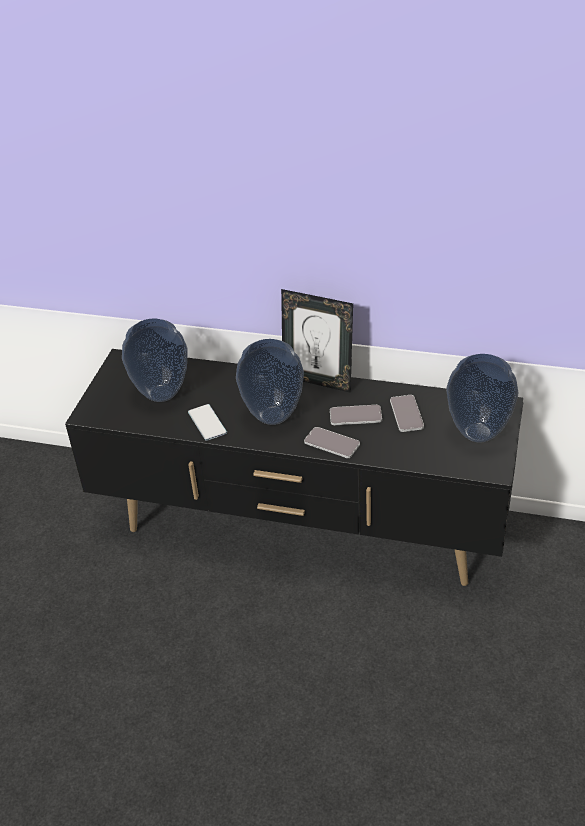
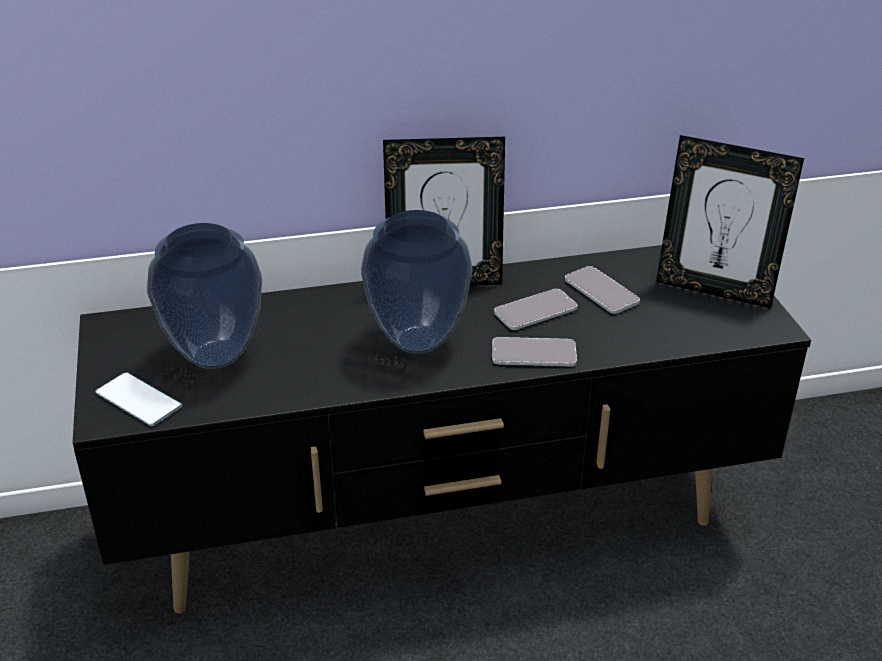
camera: 30 degrees left, 5 degrees down
(207, 422) = (322, 376): phone -> phone (138, 400)
(479, 433) = (714, 290): vase -> picture frame

